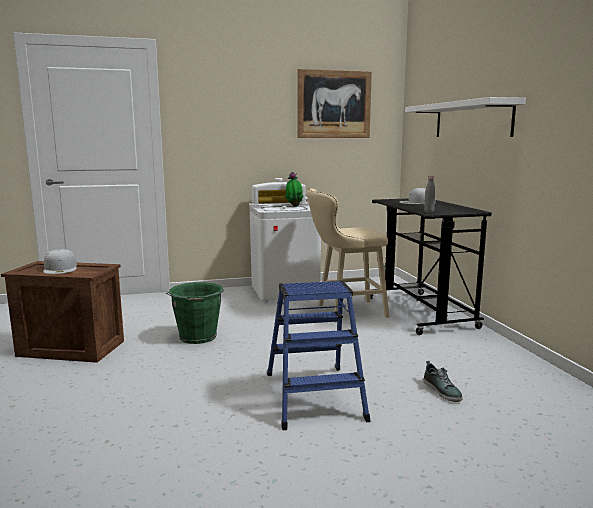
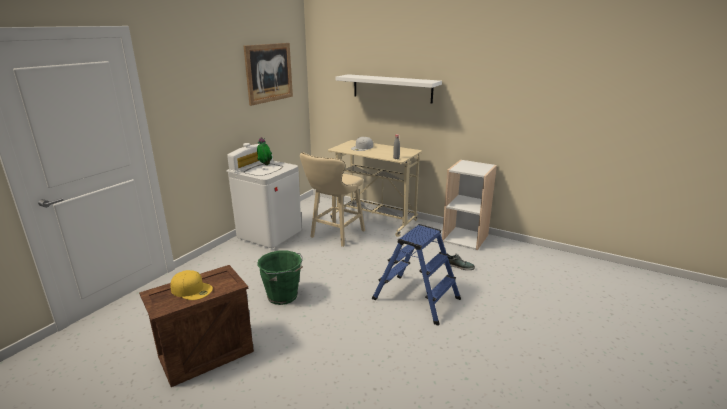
camera: 45 degrees left, 10 degrees up
(60, 268) = (192, 289): white cap -> yellow cap
(421, 312) = (374, 220): black desk -> beige desk
(521, 368) = (465, 238): none -> bookcase

